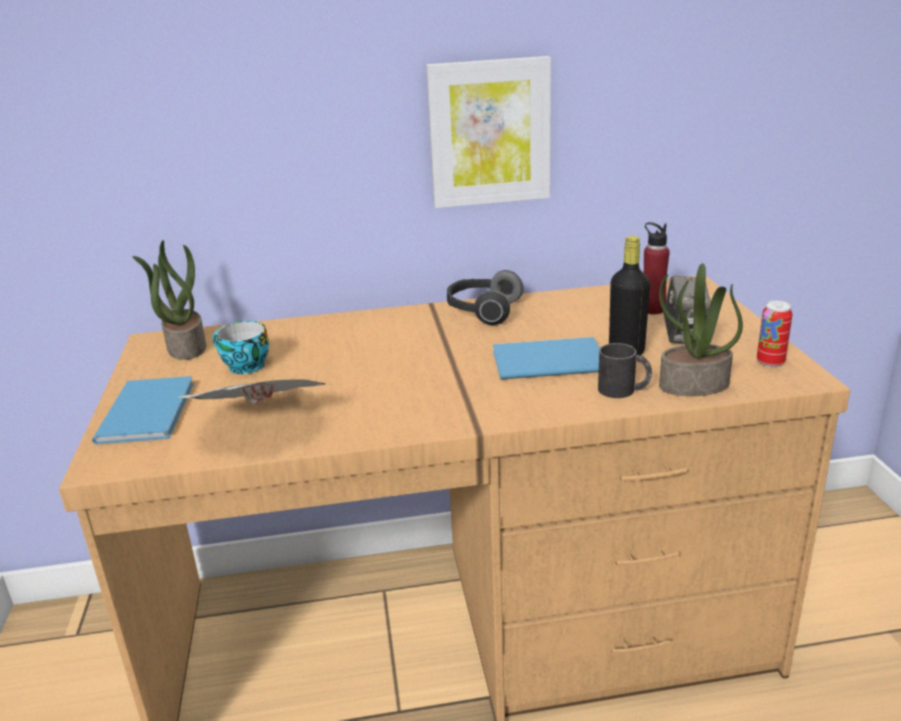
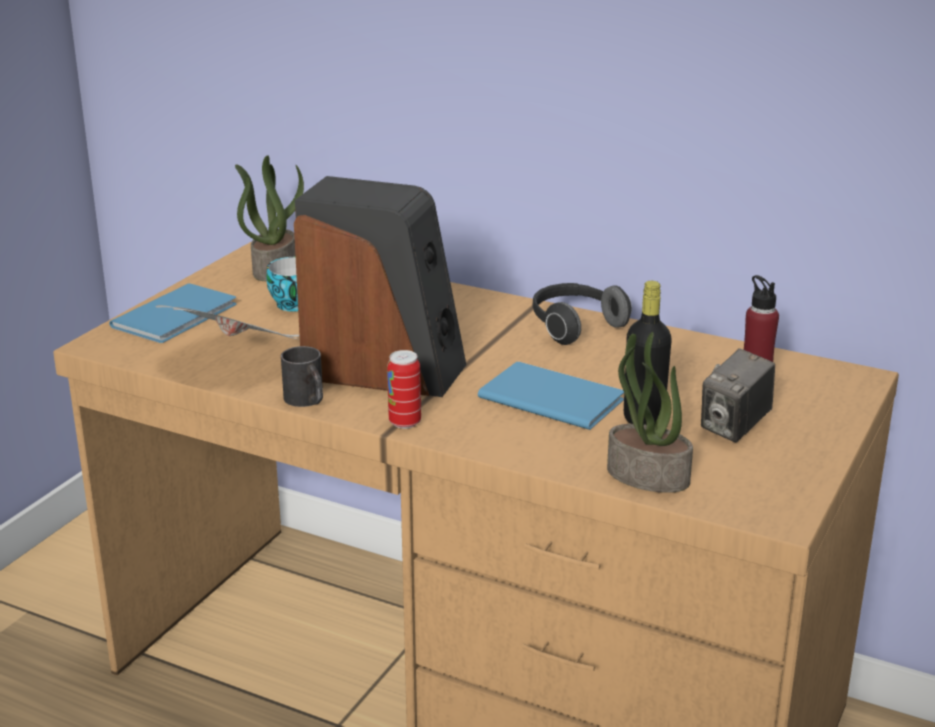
camera: 35 degrees right, 0 degrees up
(399, 387) = (384, 369): none -> speaker
(489, 132) = (632, 117): picture -> none
(624, 390) = (572, 452): black mug -> black mug (307, 400)
(770, 362) = (773, 488): can -> can (405, 422)

